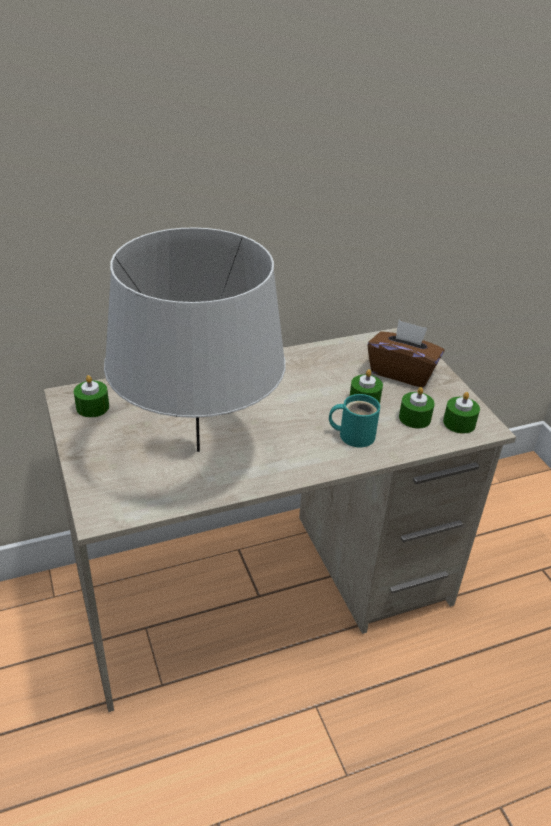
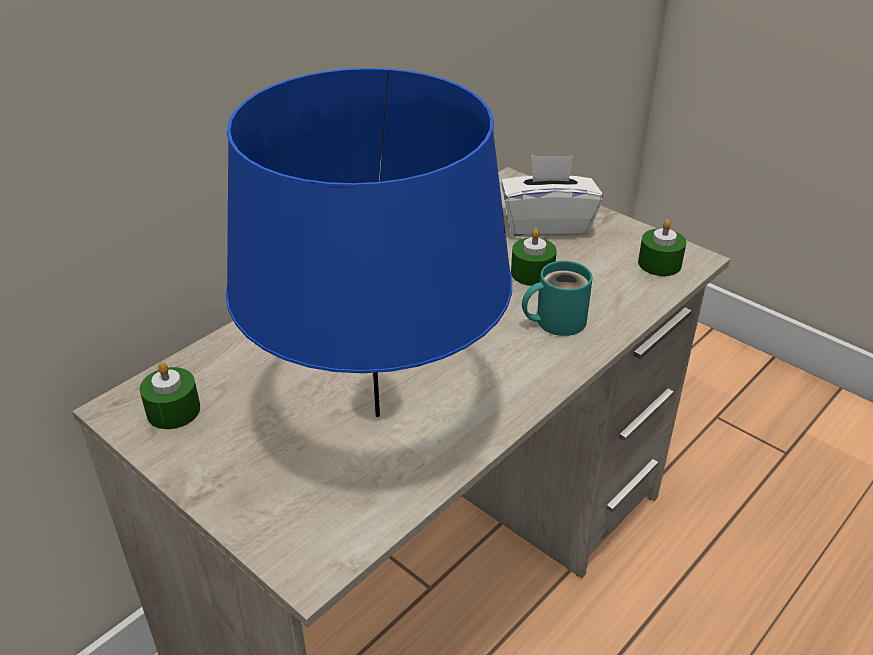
camera: 25 degrees left, 0 degrees up
(198, 450) = (376, 415): grey table lamp -> blue table lamp
(402, 372) = (546, 225): brown tissue box -> white tissue box
(414, 418) = (607, 275): green candle -> none

